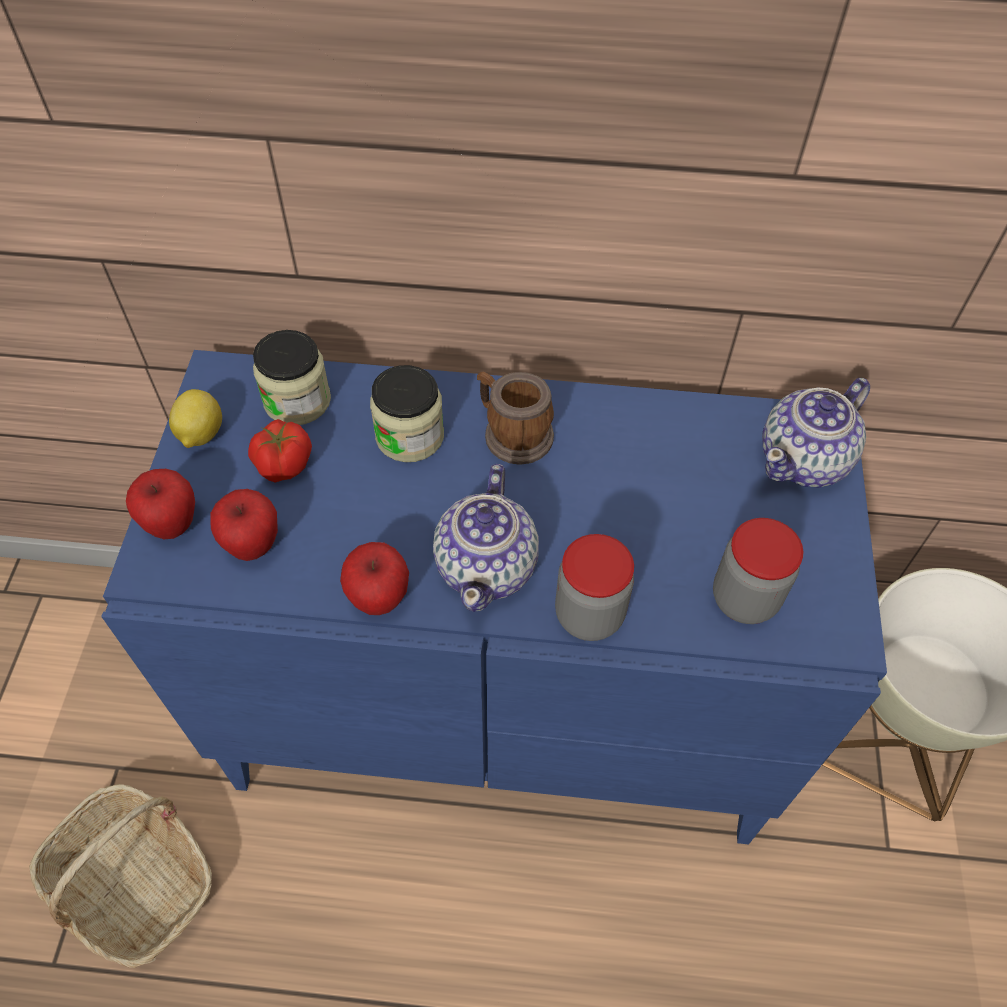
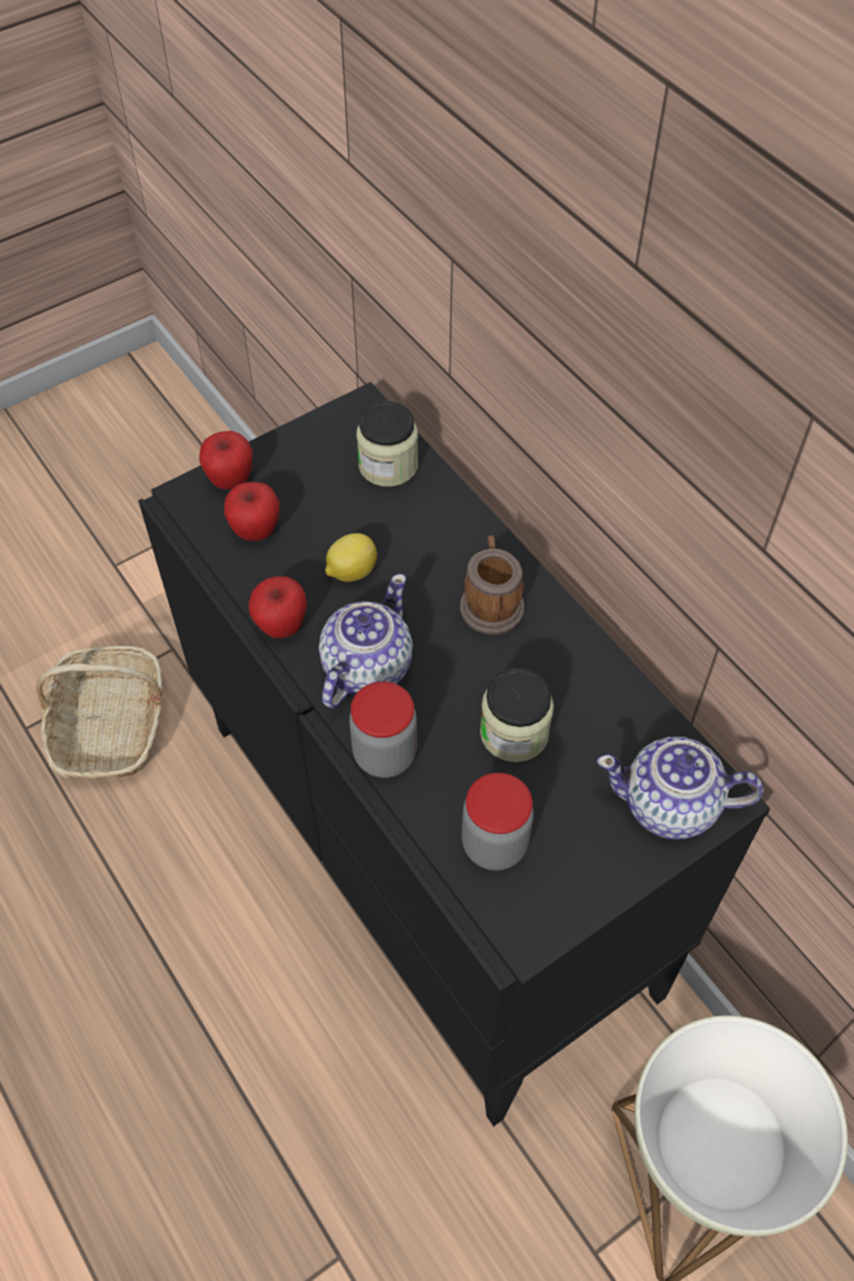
camera: 50 degrees right, 0 degrees up
(200, 434) = (309, 439): lemon -> lemon (351, 571)
(284, 465) = (330, 499): tomato -> none
(410, 436) = (425, 546): jar -> jar (514, 733)
(487, 566) = (365, 667): teapot -> teapot turned 150 degrees clockwise
(501, 718) = (428, 857): blue cabinet -> black cabinet

